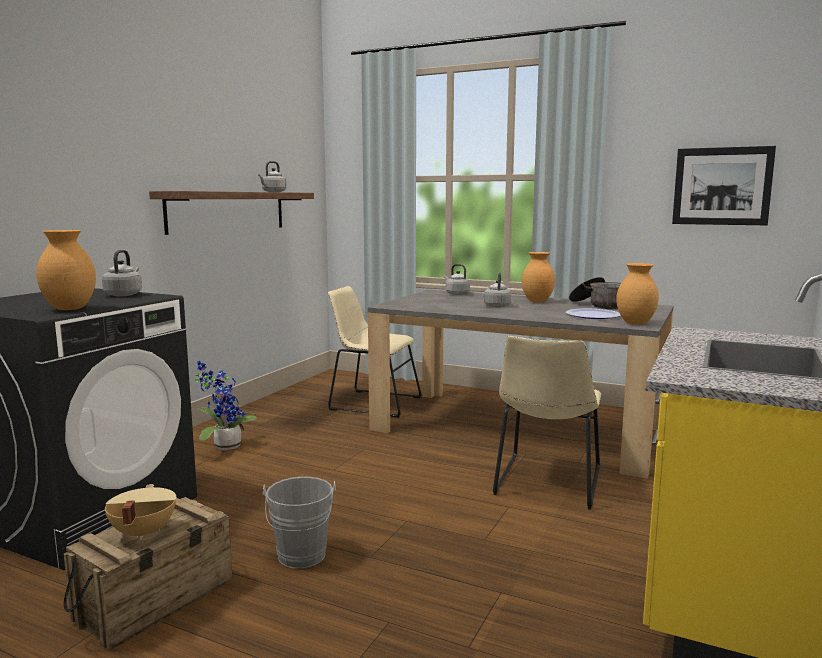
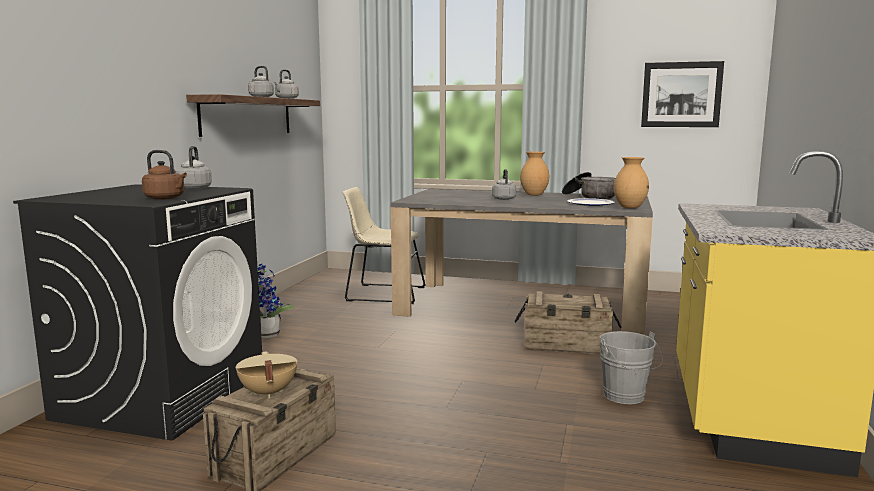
camera: 10 degrees left, 0 degrees up
(71, 309) = (166, 198): brown vase -> brown kettle
(301, 558) = (387, 414): grey bucket -> grey bucket (626, 397)
(456, 293) = (458, 191): grey kettle -> grey kettle (260, 97)
(547, 483) = (566, 345): beige chair -> crate

